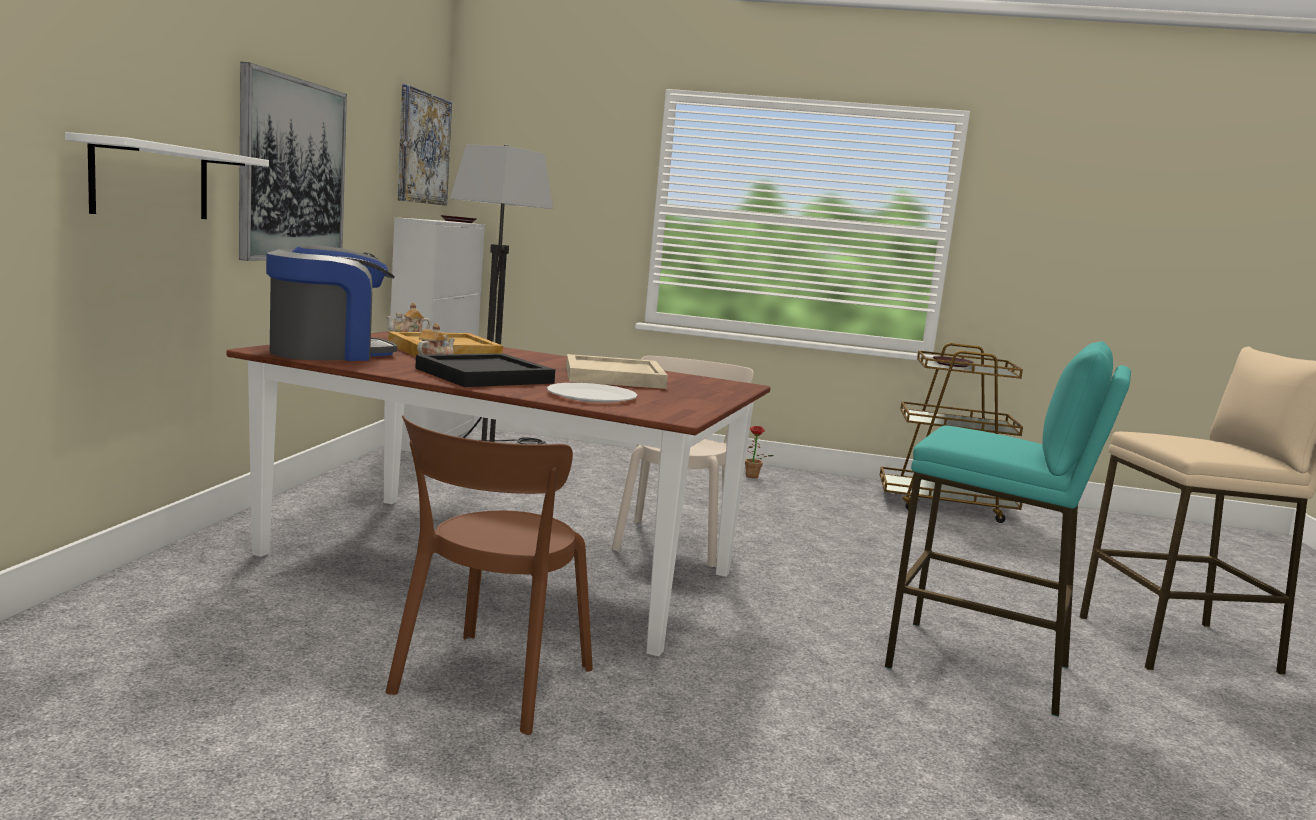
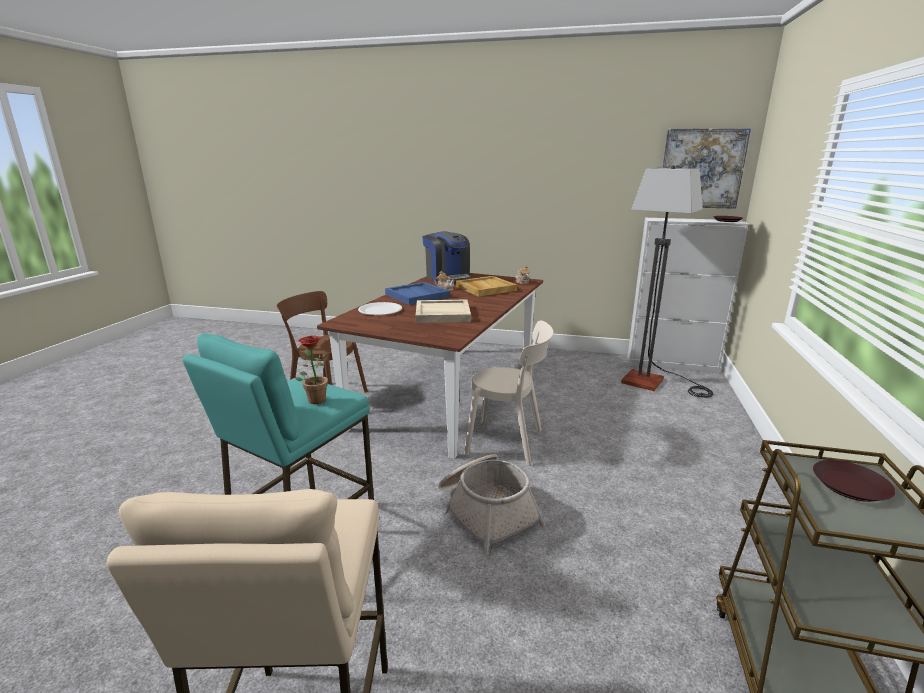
camera: 95 degrees right, 10 degrees up
(151, 181) = (441, 204): white shelf -> none
(292, 170) = (535, 194): picture -> none
(484, 375) = (417, 296): black tray -> blue tray
(750, 477) = (733, 495): potted plant -> potted plant (315, 399)
(836, 566) = (486, 511): none -> basket

